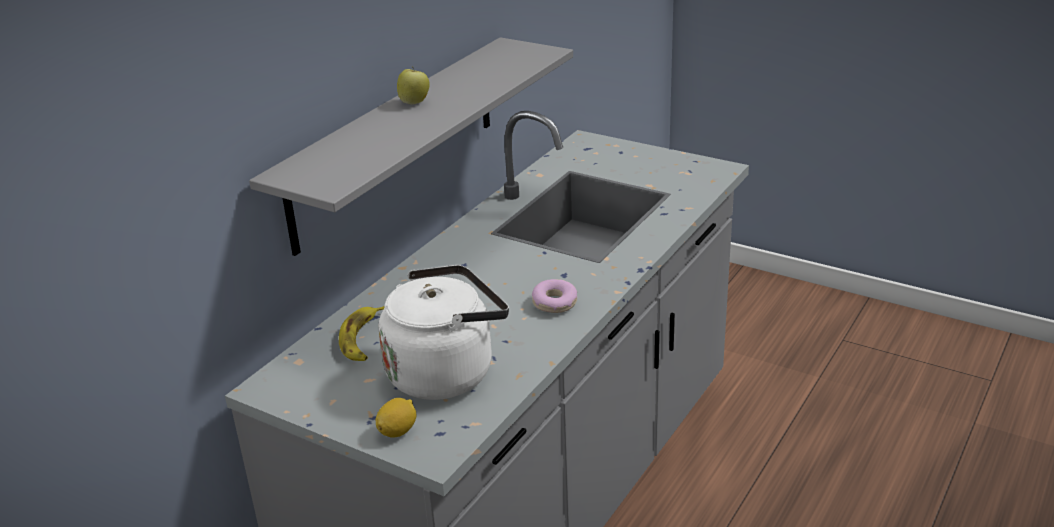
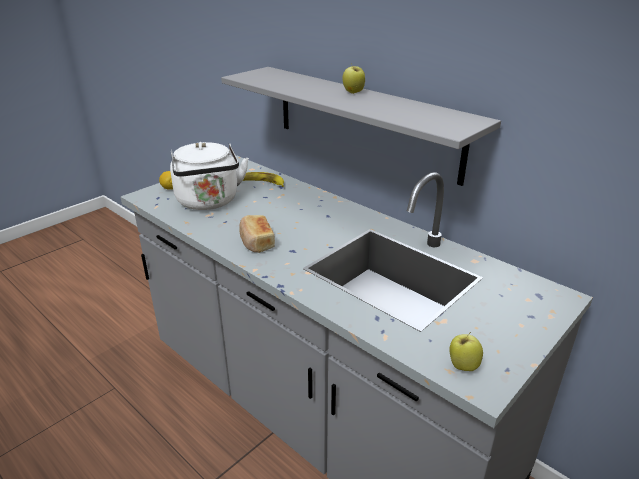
camera: 100 degrees right, 0 degrees up
(554, 303) = (256, 242): donut -> bread
(703, 176) = (462, 365): none -> apple

